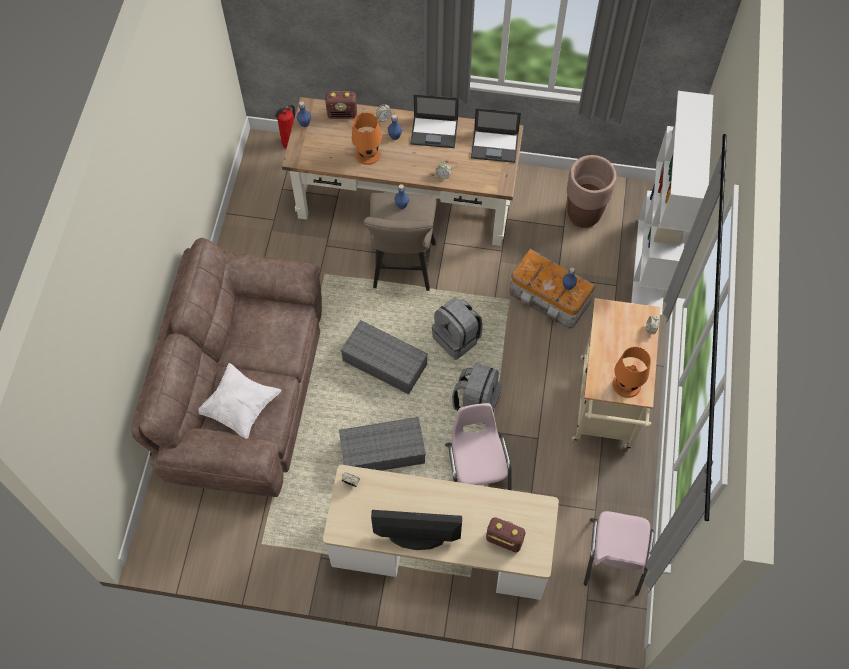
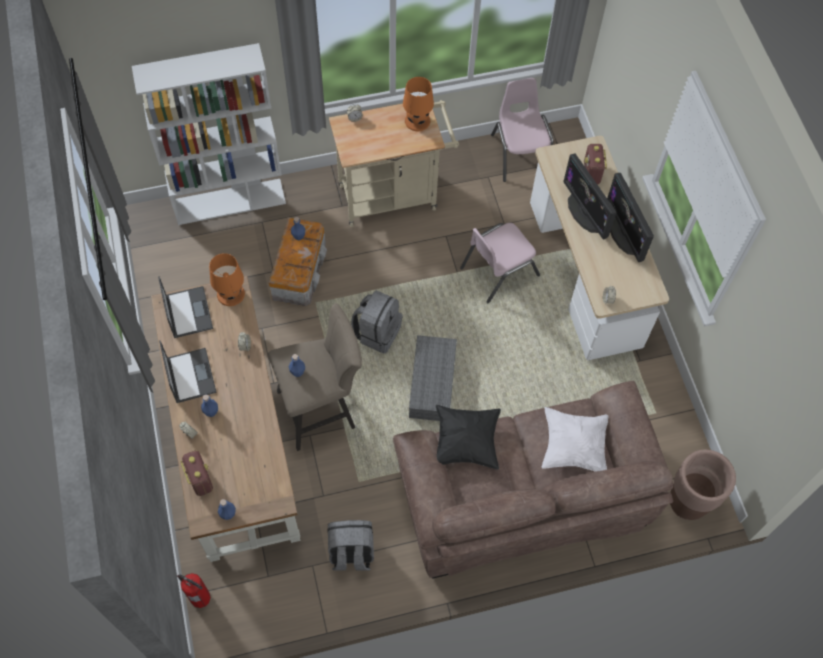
camera: 115 degrees left, 0 degrees up
(289, 325) = (465, 442): none -> black pillow
(368, 154) = (246, 429): orange table lamp -> orange table lamp (230, 293)
(381, 453) = (522, 351): grey storage box -> none
(458, 509) = (585, 213): none -> monitor
(476, 402) = (435, 293): grey backpack -> grey backpack (351, 553)
(583, 215) = (191, 271): brown planter -> brown planter (687, 503)
(614, 557) = (520, 153): pink chair -> pink chair turned 90 degrees counterclockwise

